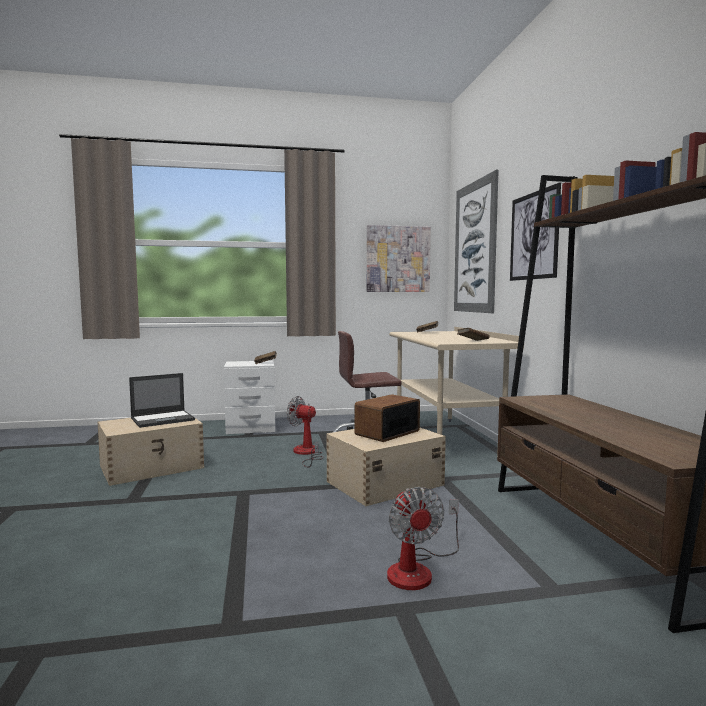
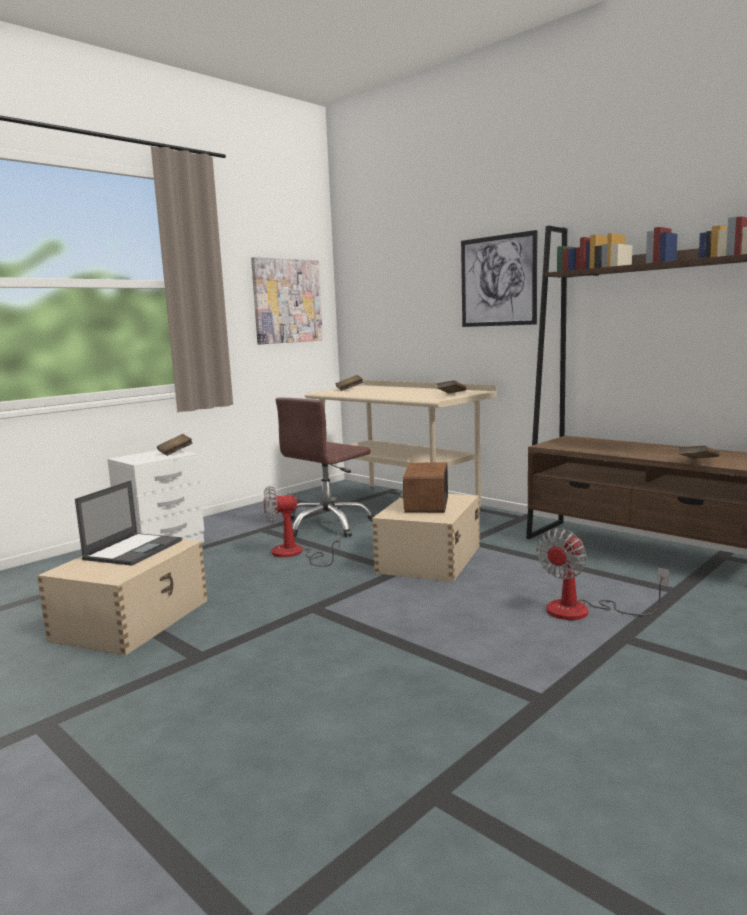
camera: 35 degrees left, 5 degrees up
(418, 569) = (583, 611): fan -> fan turned 90 degrees clockwise
(475, 247) = (392, 288): picture -> none
(621, 441) = (698, 462): none -> brown book

